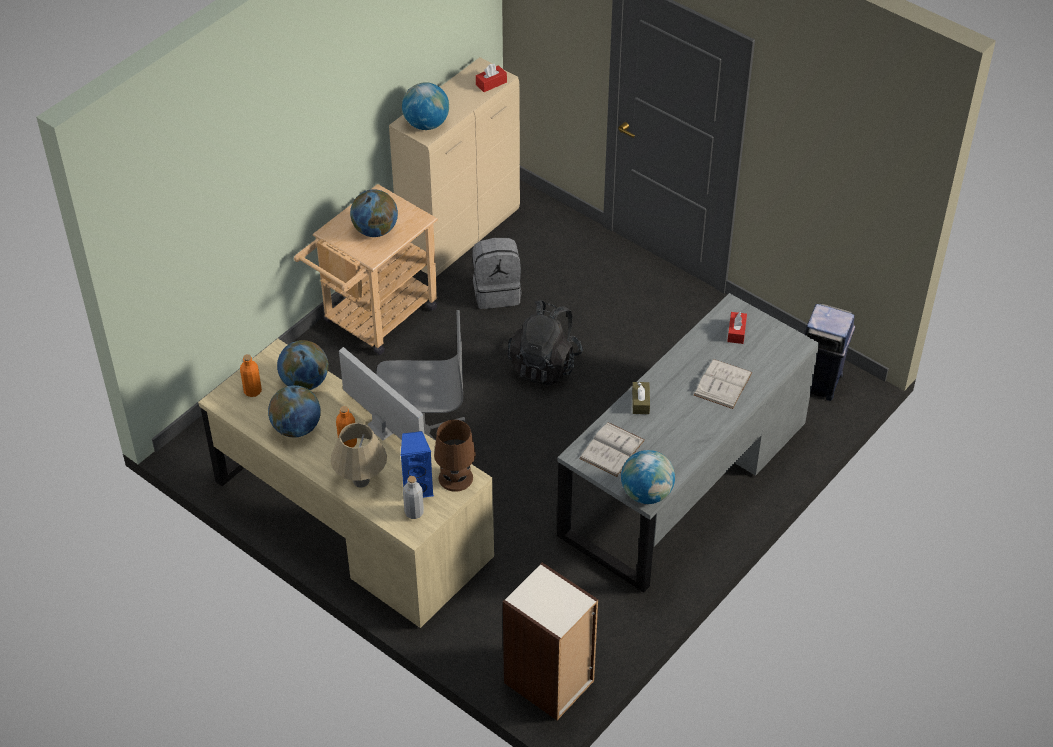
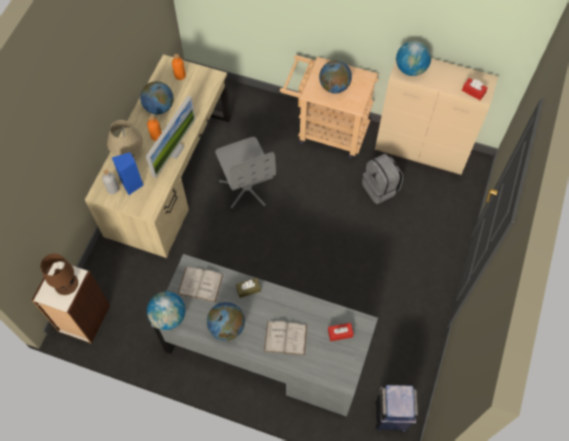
camera: 70 degrees right, 15 degrees up
(305, 382) = (196, 98): globe -> globe (227, 327)
(456, 477) = (147, 202): brown table lamp -> brown table lamp (66, 284)
(545, 364) = (331, 236): black backpack -> none

